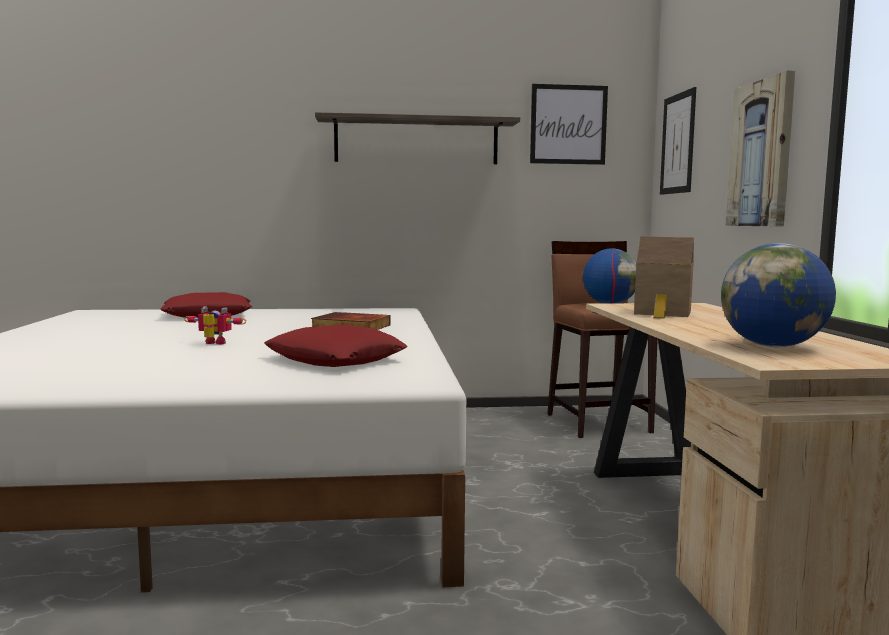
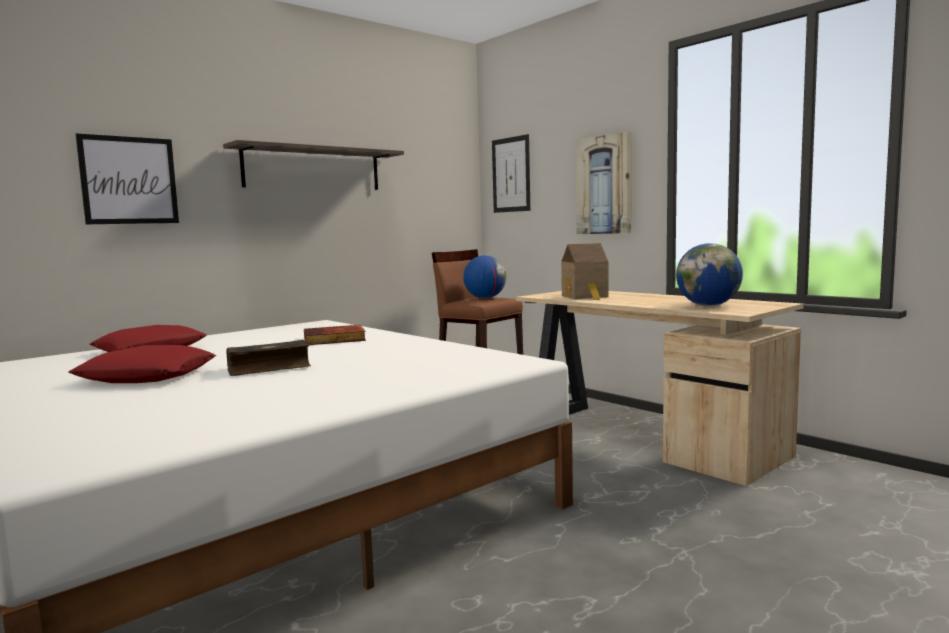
camera: 35 degrees left, 0 degrees up
(213, 344) = (269, 368): toy robot -> book
(335, 359) = (416, 360): red pillow -> red pillow (147, 376)
(568, 124) = (425, 157): picture -> picture (129, 180)

